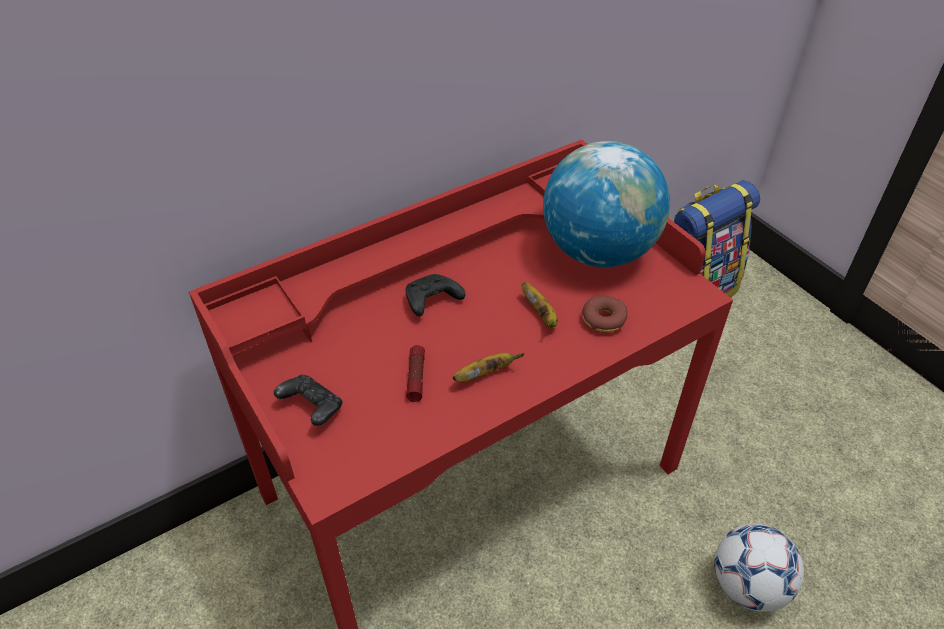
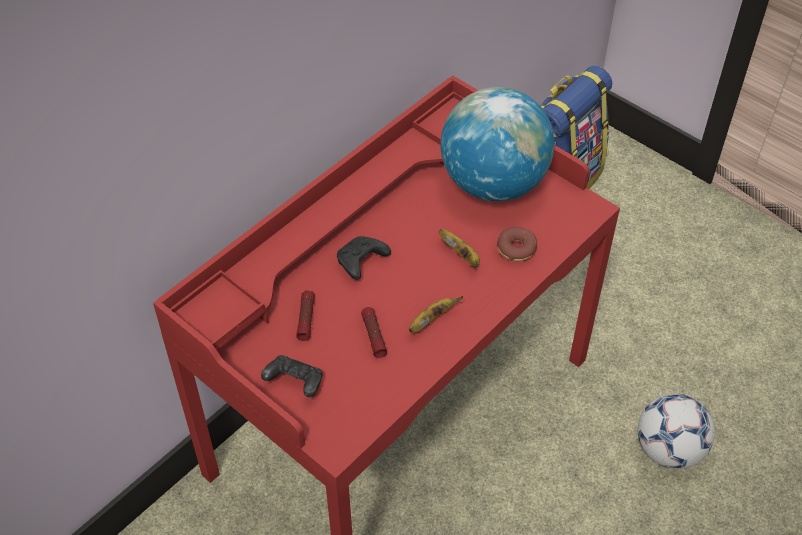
camera: 15 degrees left, 5 degrees up
(351, 345) = (306, 319): none -> flashlight

